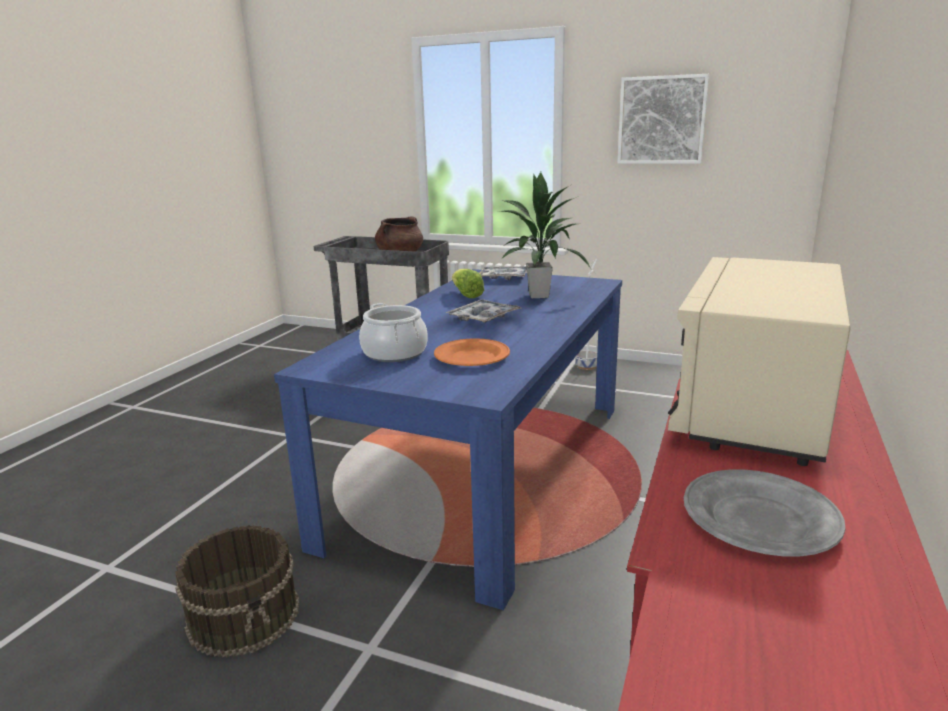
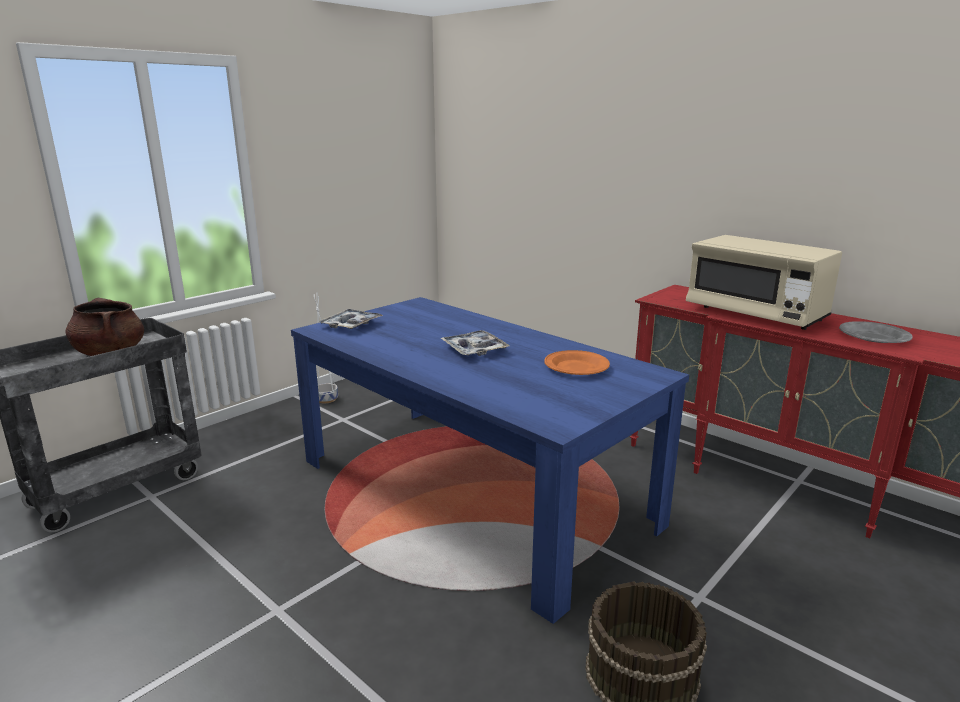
camera: 70 degrees left, 0 degrees up
(394, 353) = (543, 390): cooking pot -> none
(466, 295) = (391, 345): lettuce -> none
(538, 296) = (432, 324): potted plant -> none
(661, 120) = (334, 154): picture -> none

